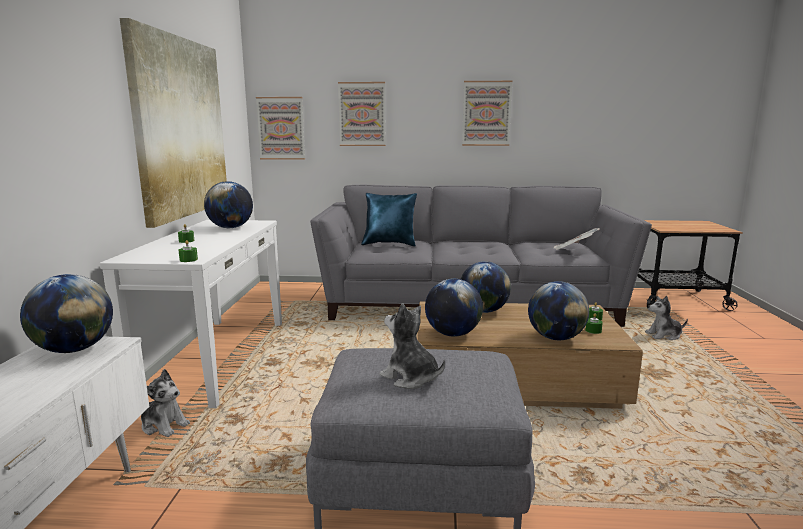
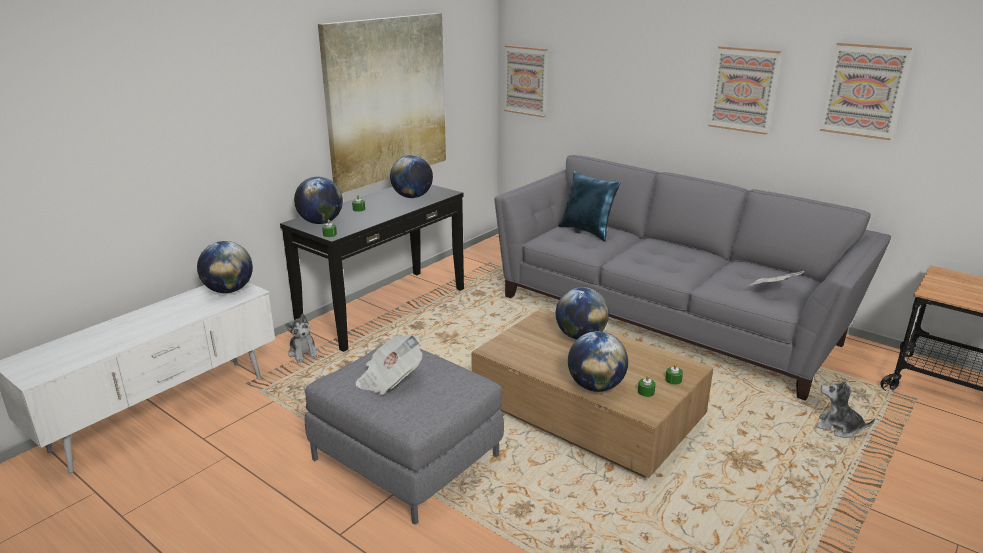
camera: 35 degrees right, 10 degrees up
(215, 357) = (383, 307): white console table -> black console table
(362, 114) = (603, 74): picture -> picture (864, 91)
(410, 378) = (389, 379): plush toy -> newspaper
(452, 334) = (514, 351): globe -> globe (320, 222)

